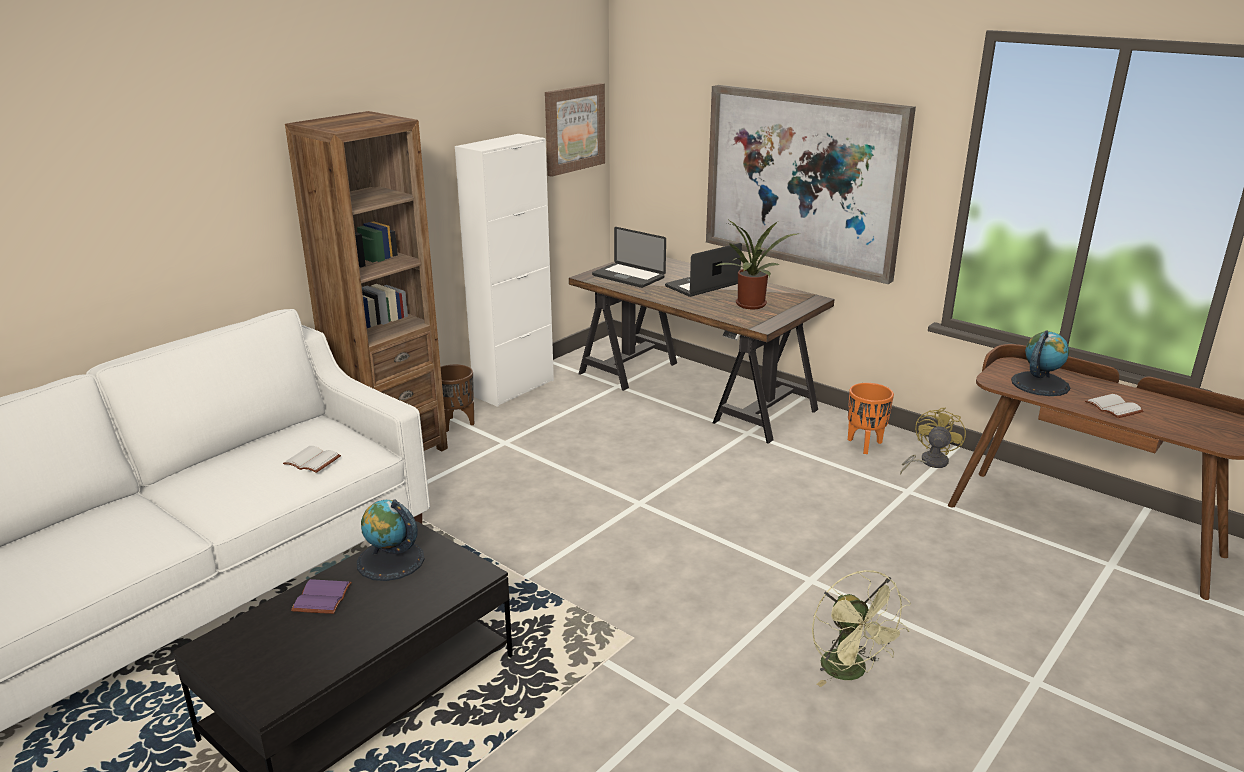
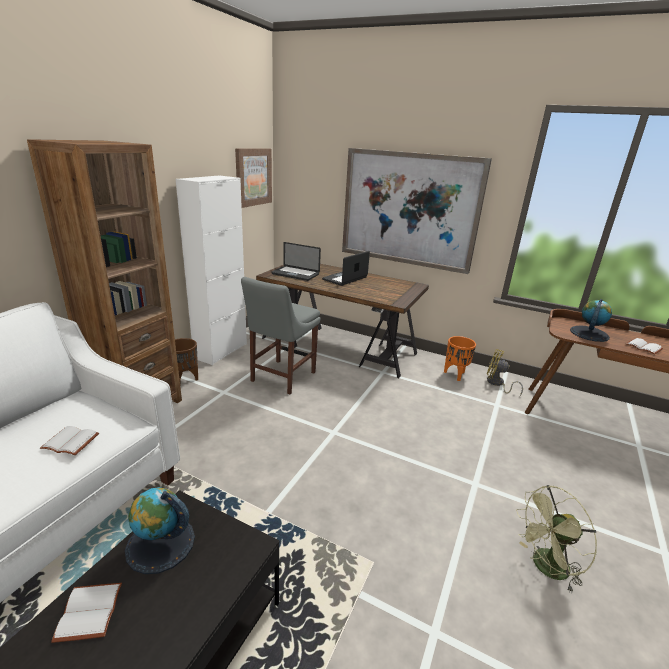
camera: 15 degrees left, 0 degrees up
(321, 597) = (88, 611): purple book -> white book
(590, 430) = (281, 378): none -> grey chair
(751, 306) = (382, 290): potted plant -> none
(851, 672) = (545, 568): green fan -> green fan turned 105 degrees clockwise
(928, 462) = (497, 384): yellow fan -> yellow fan turned 75 degrees counterclockwise

